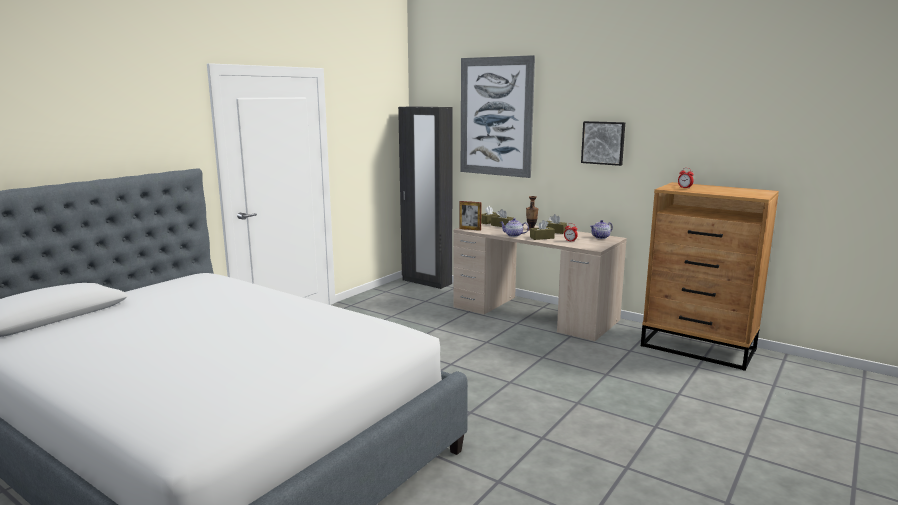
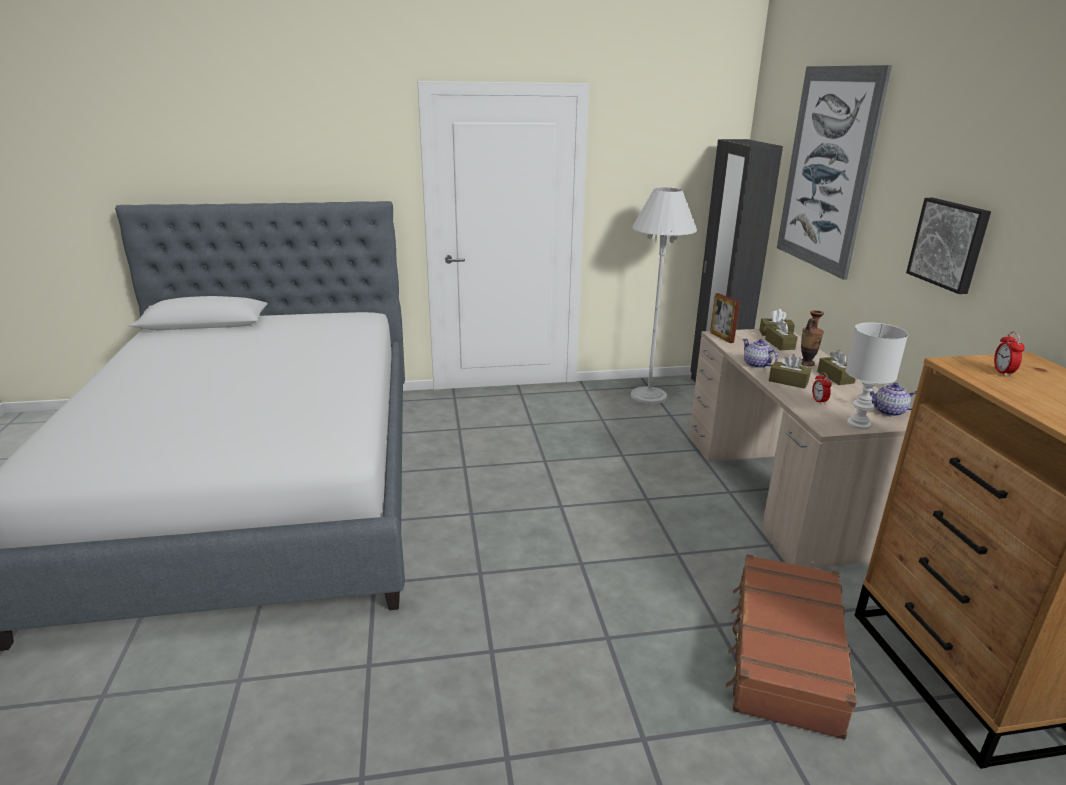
camera: 45 degrees right, 10 degrees up
(395, 296) = (649, 396): none -> white floor lamp
(602, 244) = (859, 424): none -> white table lamp
(644, 371) = (784, 654): none -> brown suitcase

